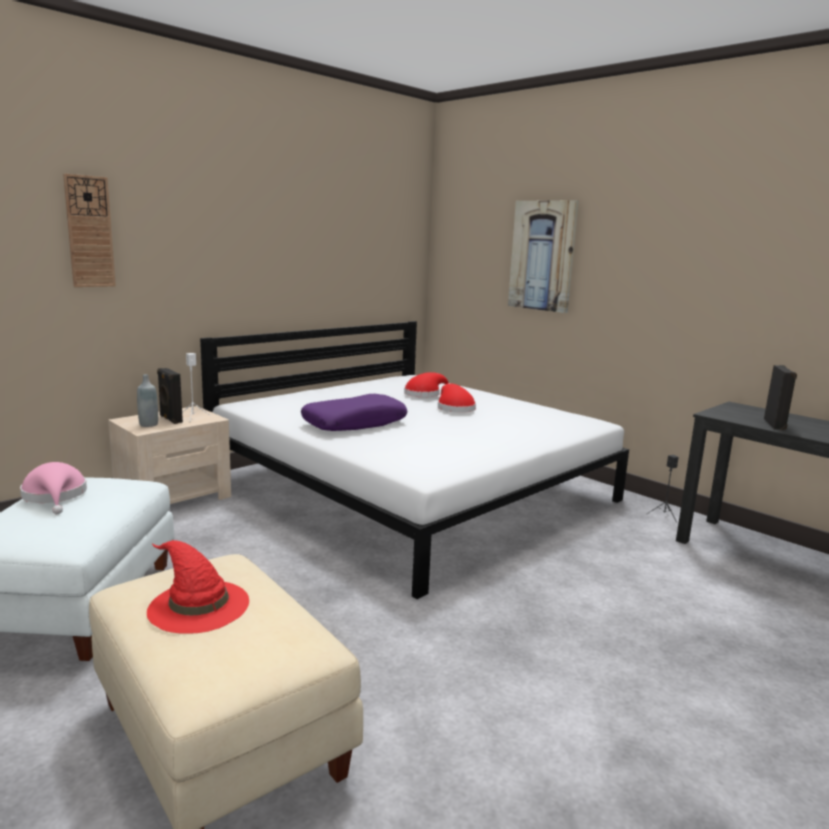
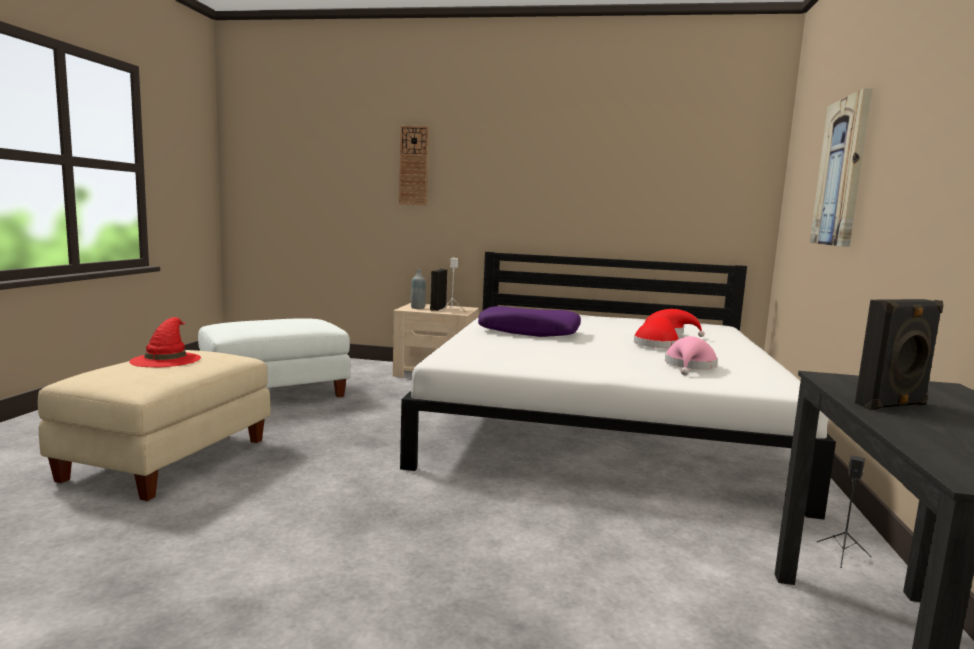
camera: 55 degrees right, 5 degrees down
(55, 496) = (280, 319): pink hat -> pink hat (690, 366)

